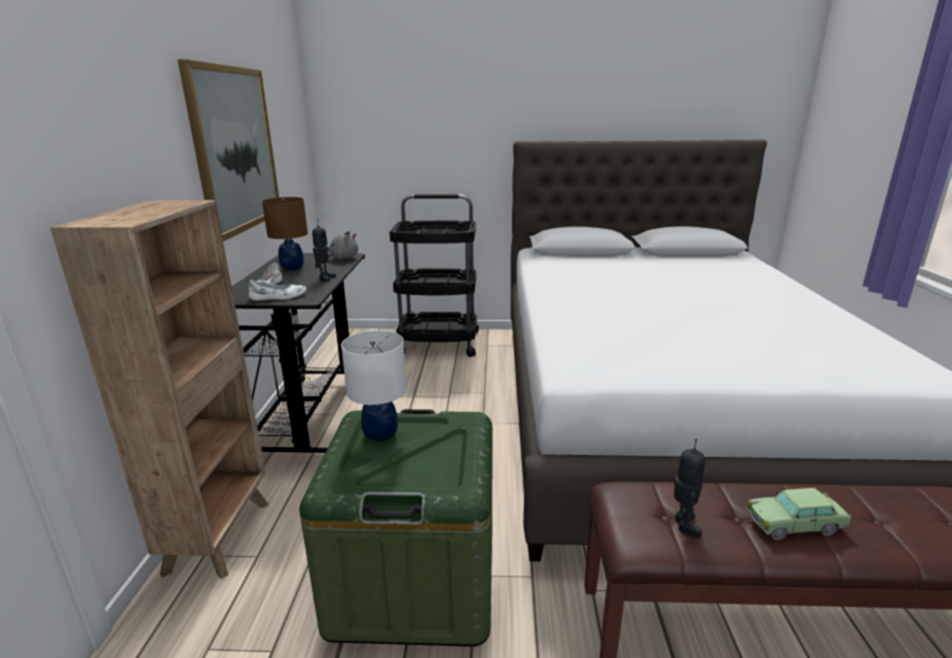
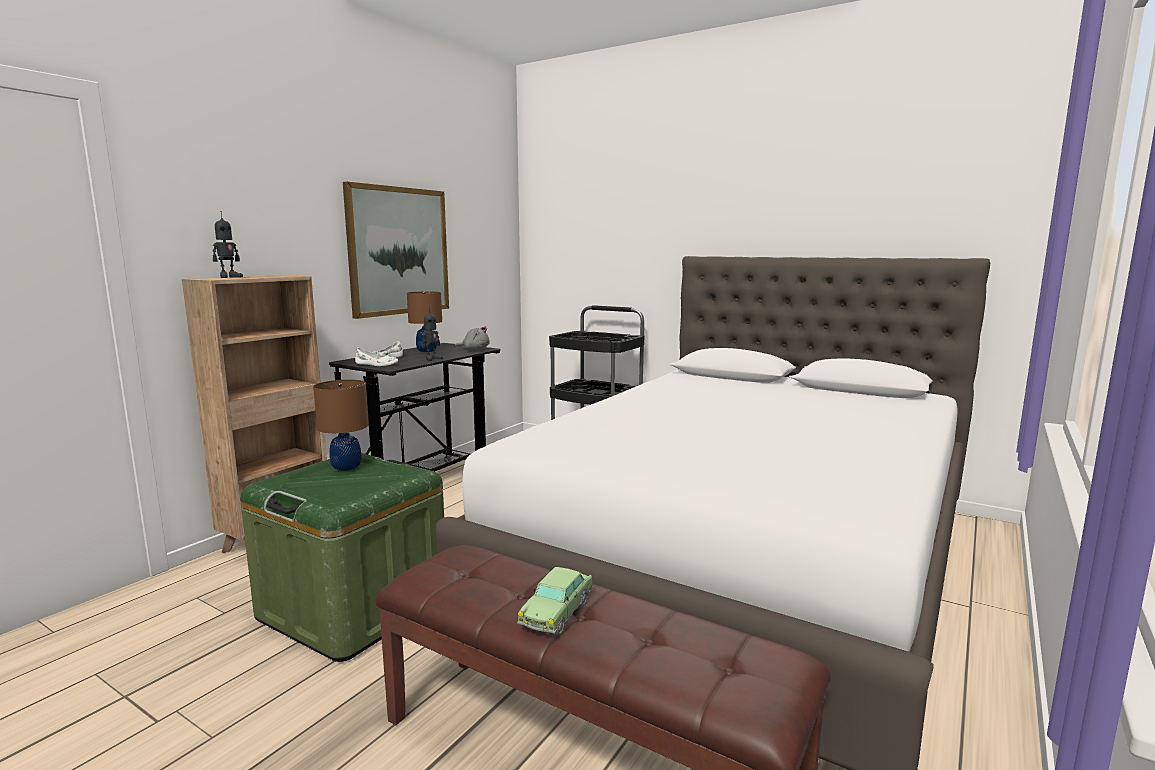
camera: 30 degrees right, 10 degrees down
(380, 436) = (345, 468): white table lamp -> brown table lamp
(683, 525) = (465, 581): toy robot -> toy robot (229, 277)
(794, 524) = (557, 612): toy car -> toy car turned 90 degrees counterclockwise

